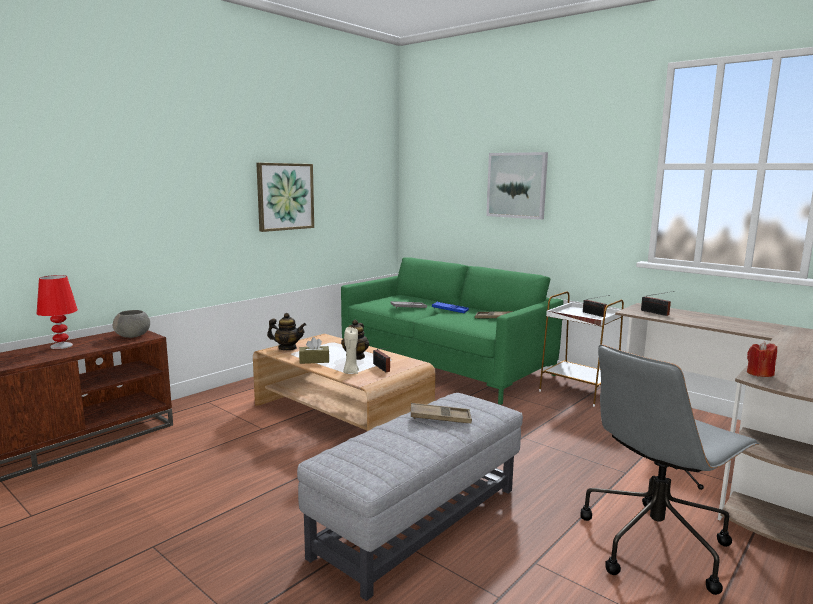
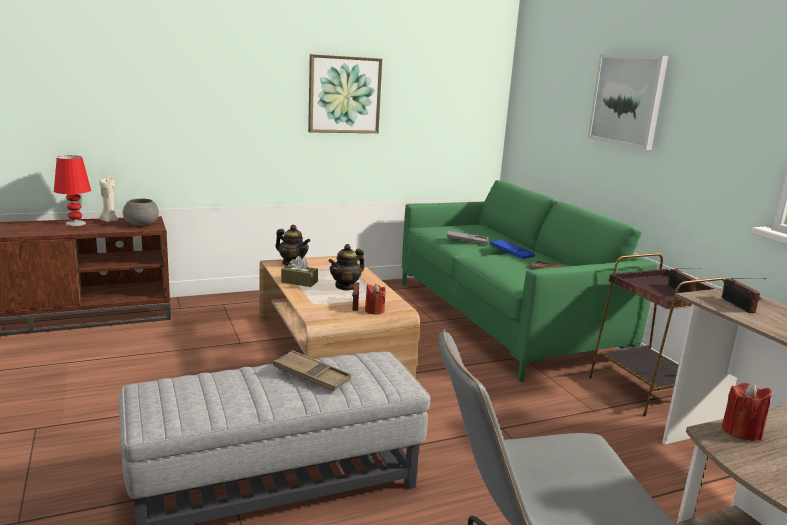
camera: 25 degrees right, 5 degrees up
(350, 372) = (317, 302): beige candle -> beige candle (109, 221)
(401, 369) = (374, 310): none -> red candle
(579, 391) = (646, 390): white side table -> brown side table

